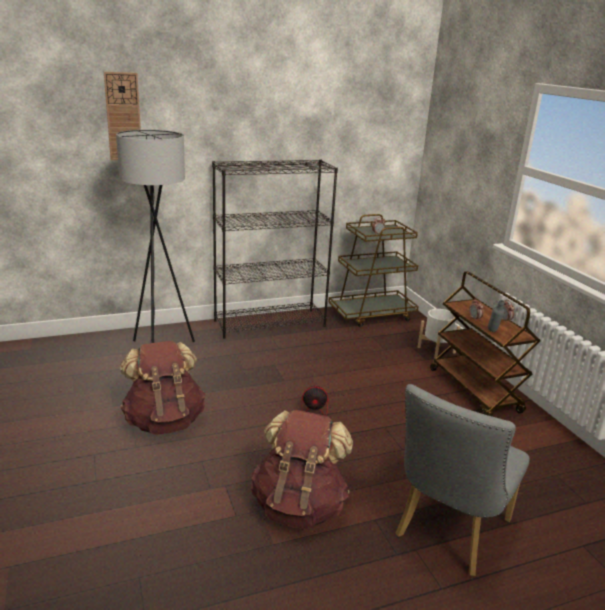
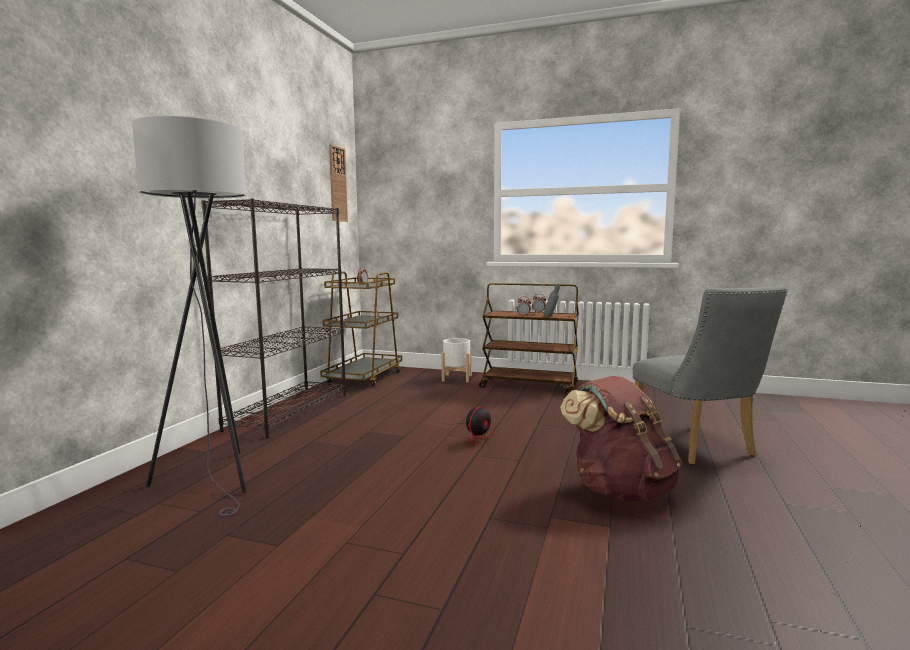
camera: 50 degrees left, 15 degrees down
(123, 117) = (80, 117): wall clock -> wall clock (337, 184)
(164, 421) = (375, 517): brown backpack -> none

